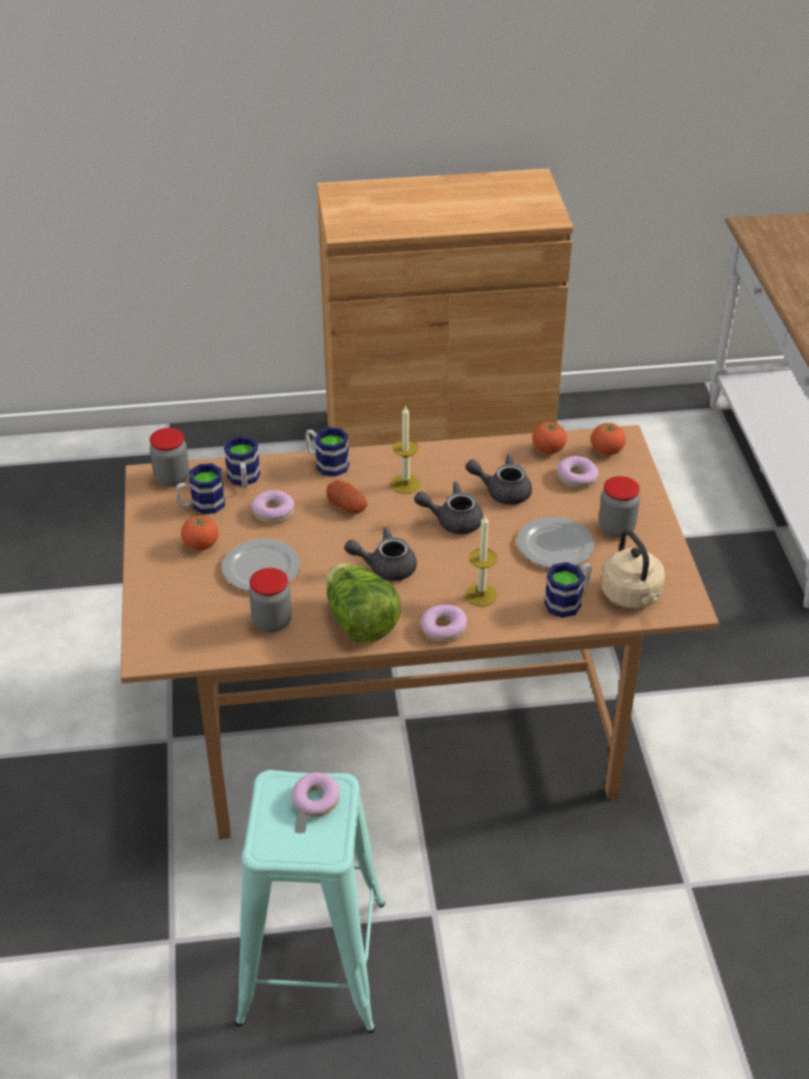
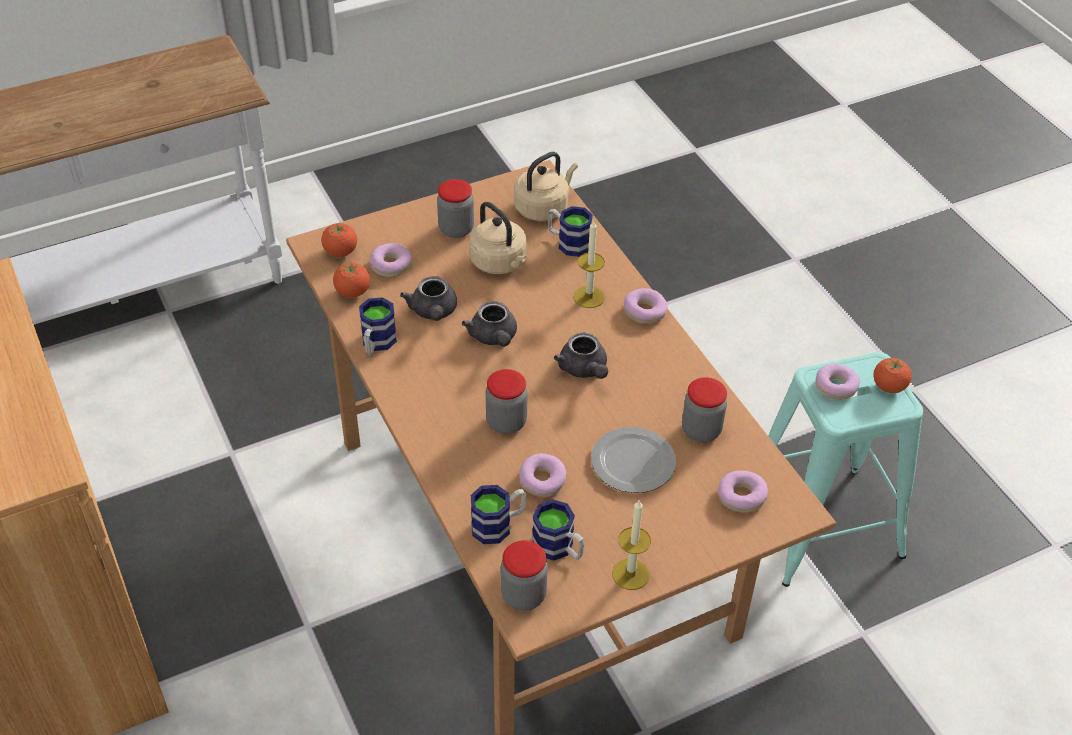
camera: 110 degrees left, 5 degrees up
(185, 624) = (741, 496): none -> donut
(201, 545) = (623, 525): tomato -> tomato (888, 387)
(326, 463) = (440, 460): mug -> mug (376, 344)
(347, 506) = (506, 422): potato -> jar
(359, 622) = (667, 368): lettuce -> none
(405, 484) = (450, 386): candle -> candle (630, 574)
(554, 546) = (500, 263): plate -> beige kettle

